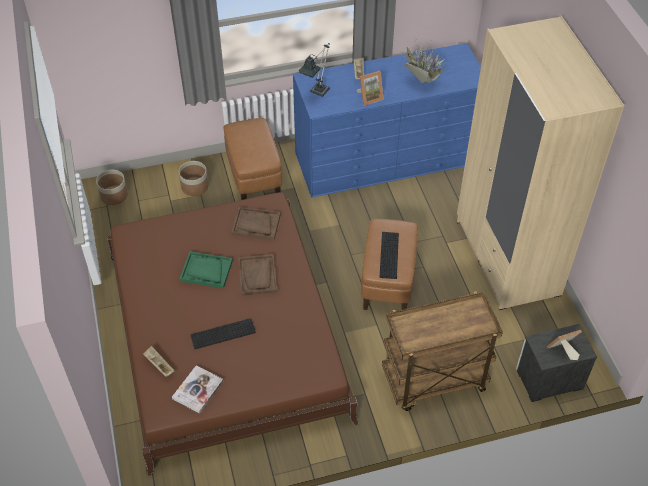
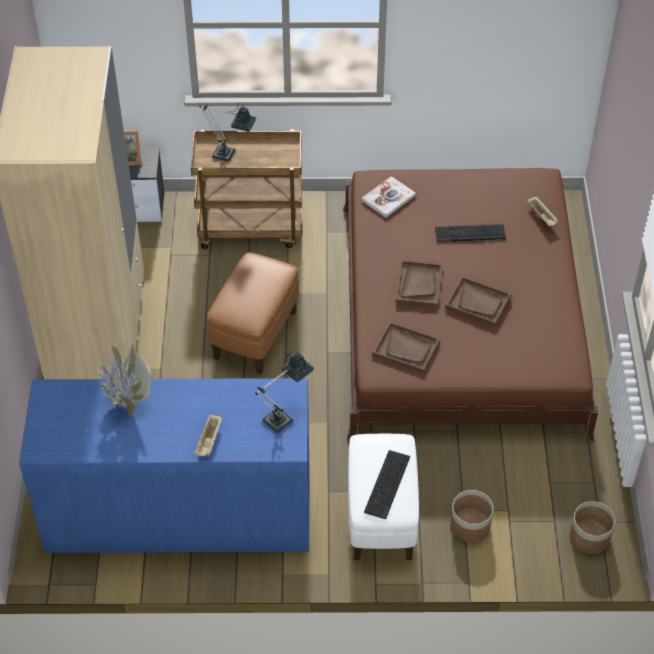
camera: 165 degrees left, 0 degrees up
(198, 390) = (504, 187): book -> book (388, 198)
(206, 271) = (478, 302): green tray -> brown tray
(254, 180) = (381, 518): brown ottoman -> white ottoman
(369, 97) = (212, 394): picture frame -> none
(389, 255) = (258, 281): keyboard -> keyboard (387, 484)
(458, 322) = (229, 155): none -> table lamp

